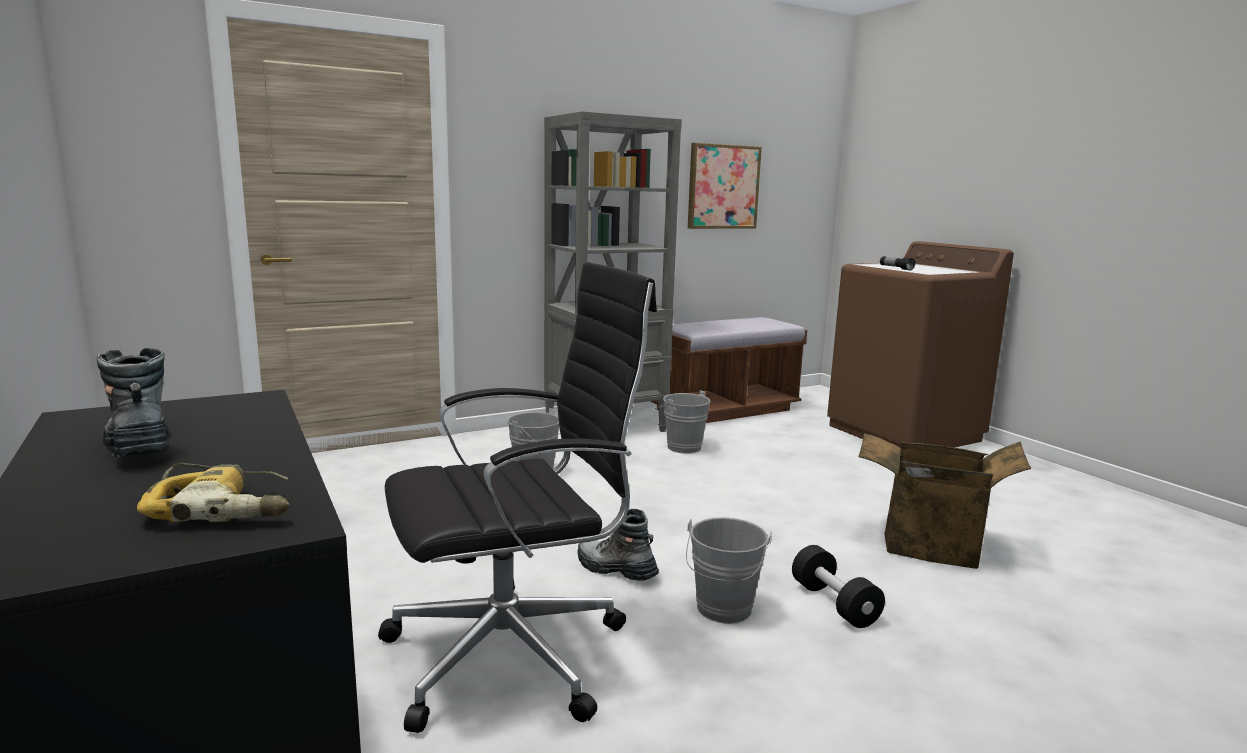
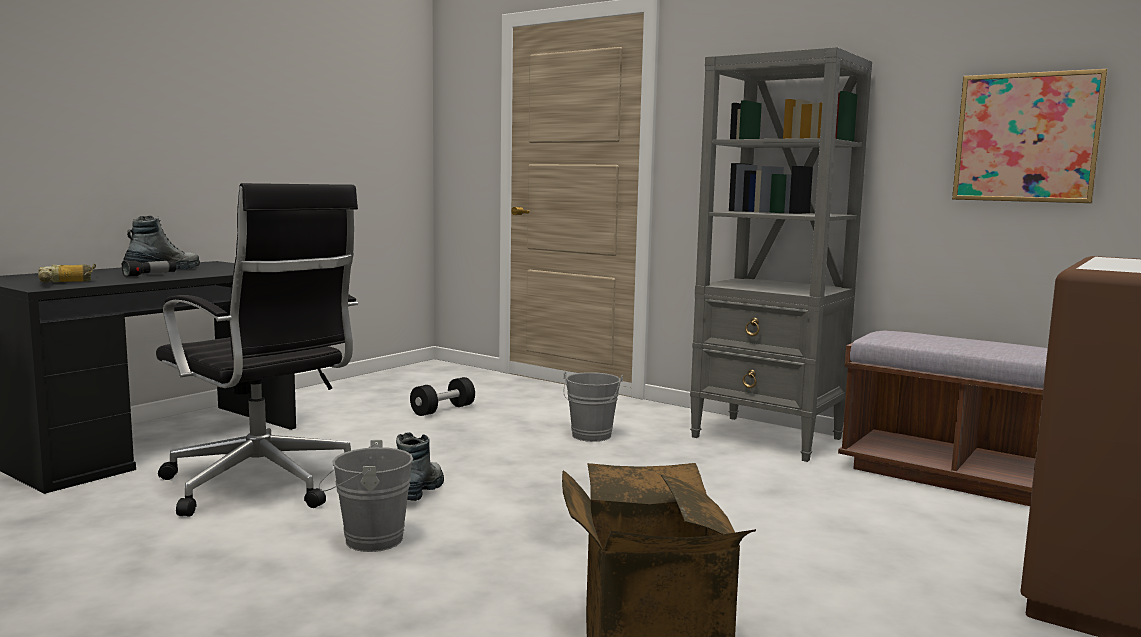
camera: 65 degrees right, 5 degrees down
(681, 446) = (770, 474): grey bucket -> none
(834, 604) = (419, 588): black dumbbell -> black dumbbell (443, 410)
(896, 268) = (1111, 263): flashlight -> flashlight (150, 275)

